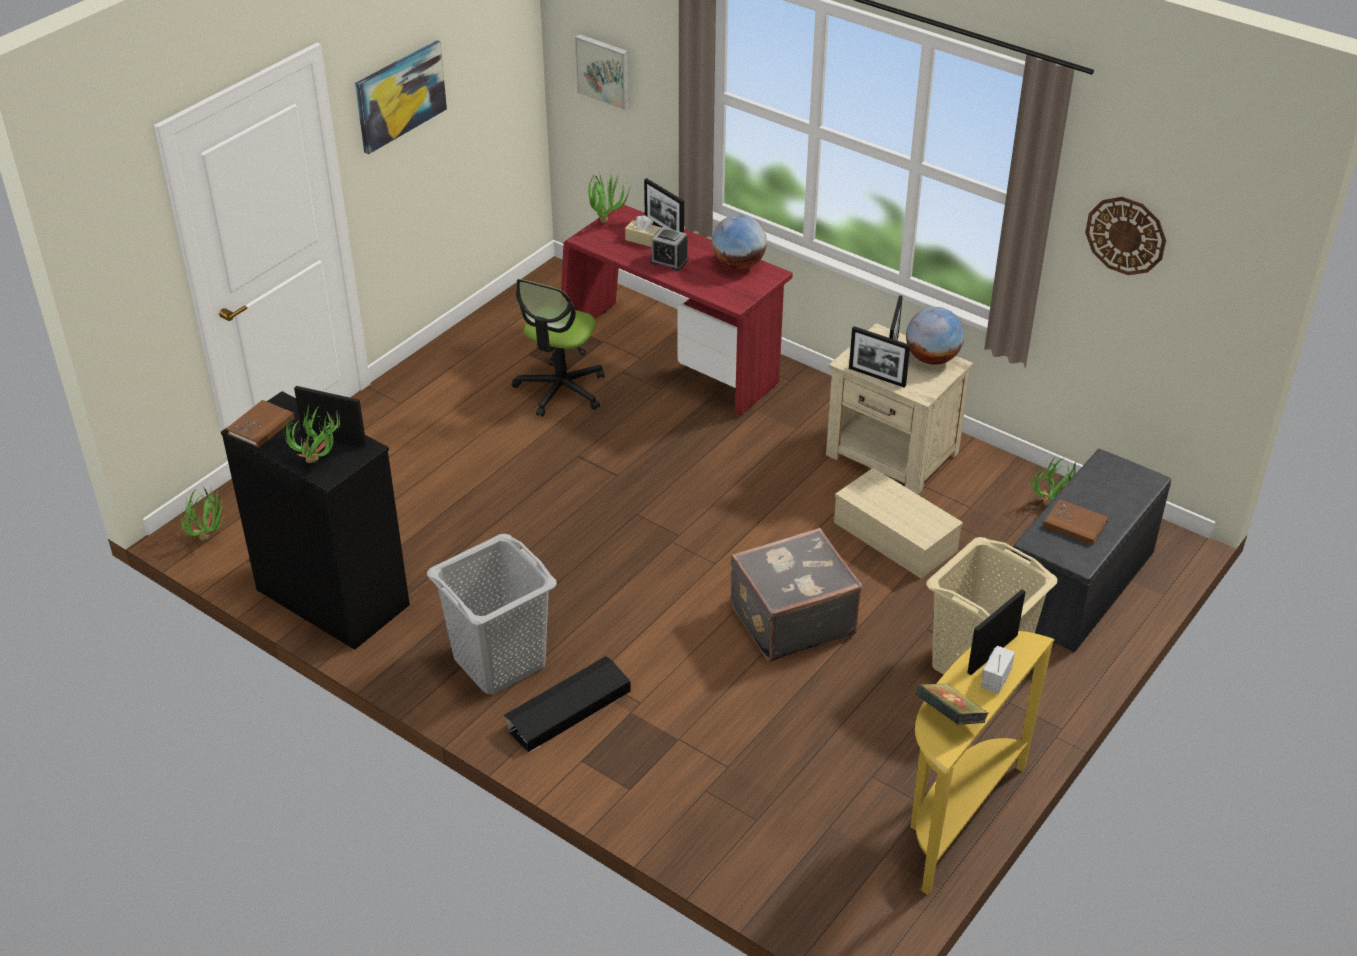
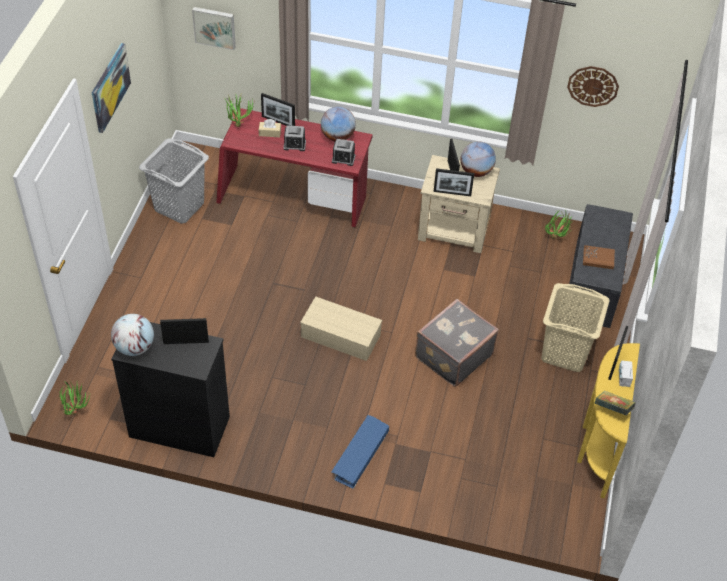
camera: 25 degrees left, 10 degrees up
(261, 426) = (134, 347): brown book -> globe
(319, 463) = (188, 363): potted plant -> none
(498, 661) = (303, 436): grey laundry basket -> grey laundry basket (179, 206)
(560, 390) = (237, 239): office chair -> none
(567, 709) = (359, 454): black storage box -> blue storage box
(729, 292) = (343, 159): none -> alarm clock
(893, 536) = (481, 283): beige storage box -> beige storage box (339, 336)

